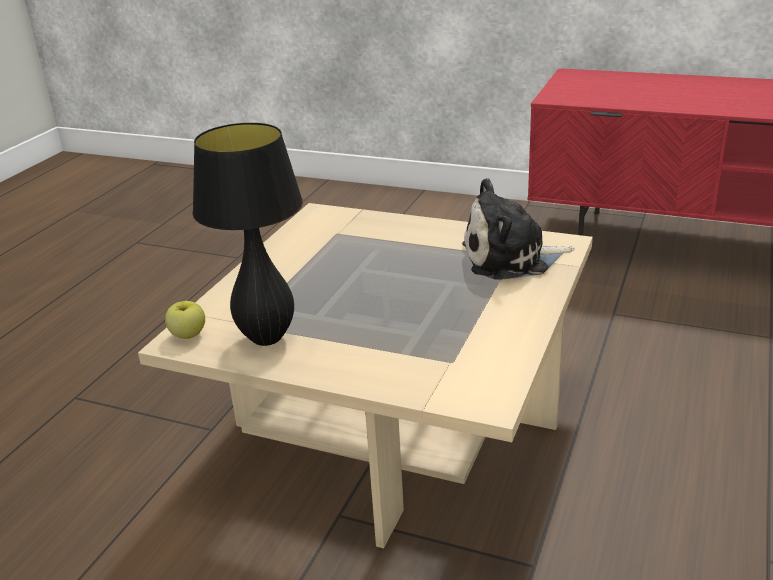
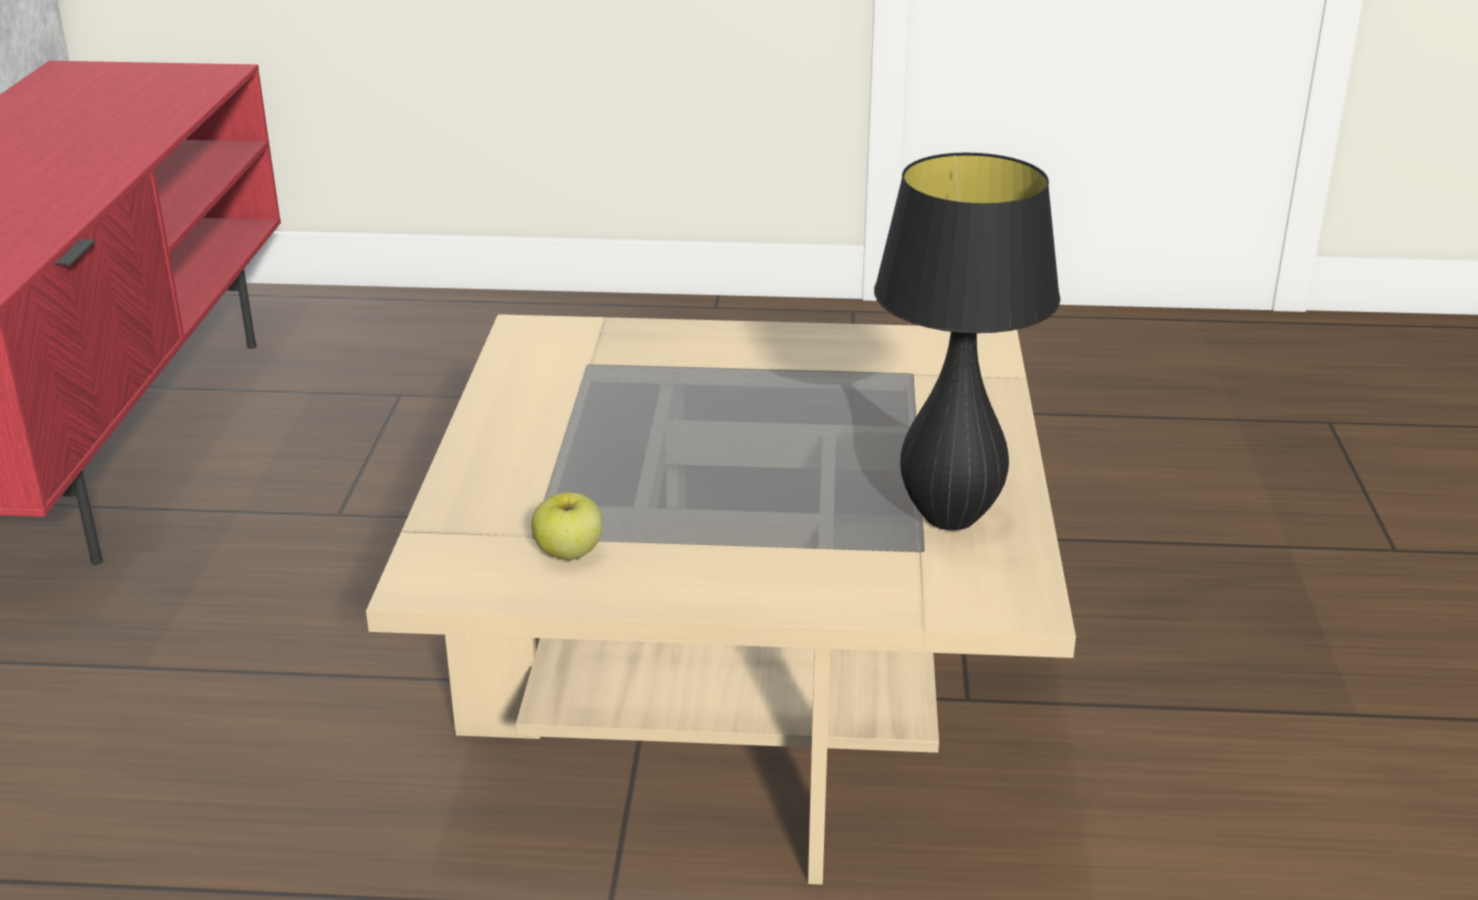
camera: 110 degrees left, 0 degrees up
(188, 334) = (991, 598): apple -> apple (569, 553)
(511, 258) = (596, 363): plush toy -> none

